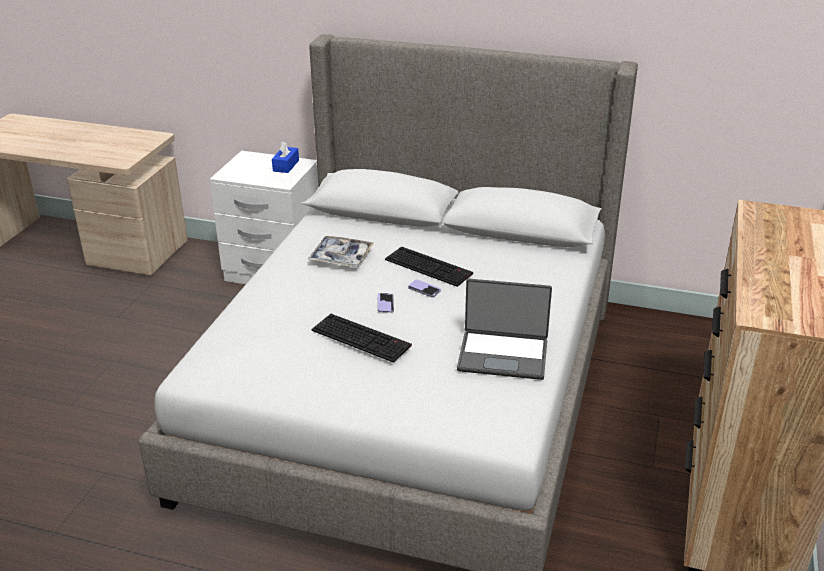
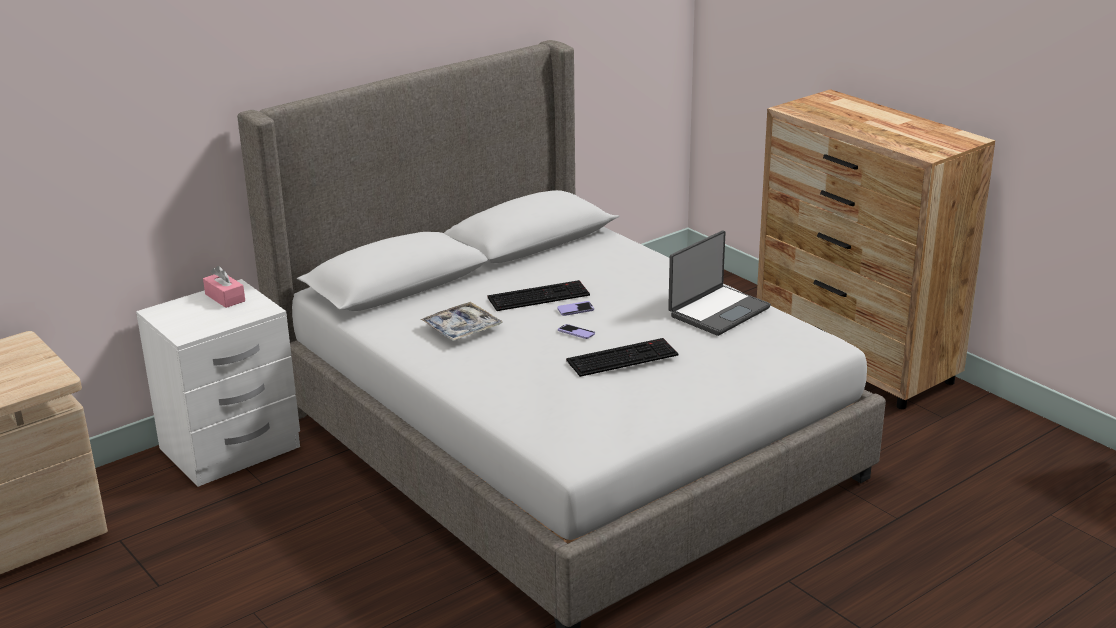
camera: 55 degrees left, 5 degrees down
(286, 166) = (225, 298): blue tissue box -> pink tissue box

